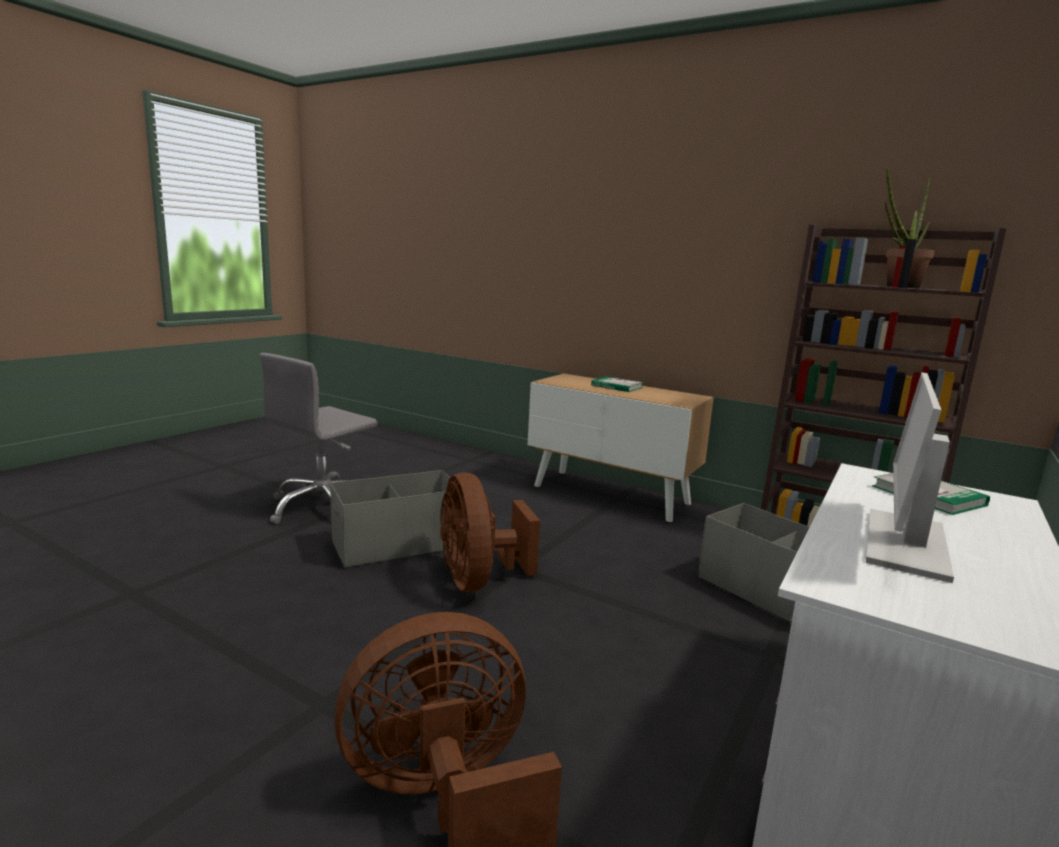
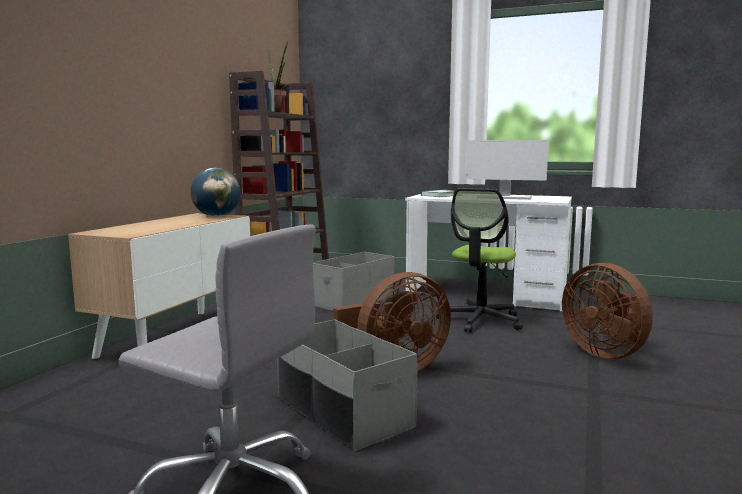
camera: 100 degrees left, 5 degrees down
(617, 386) = (157, 223): book -> none
(665, 697) = (480, 320): none -> office chair
(678, 400) = (216, 216): none -> globe

